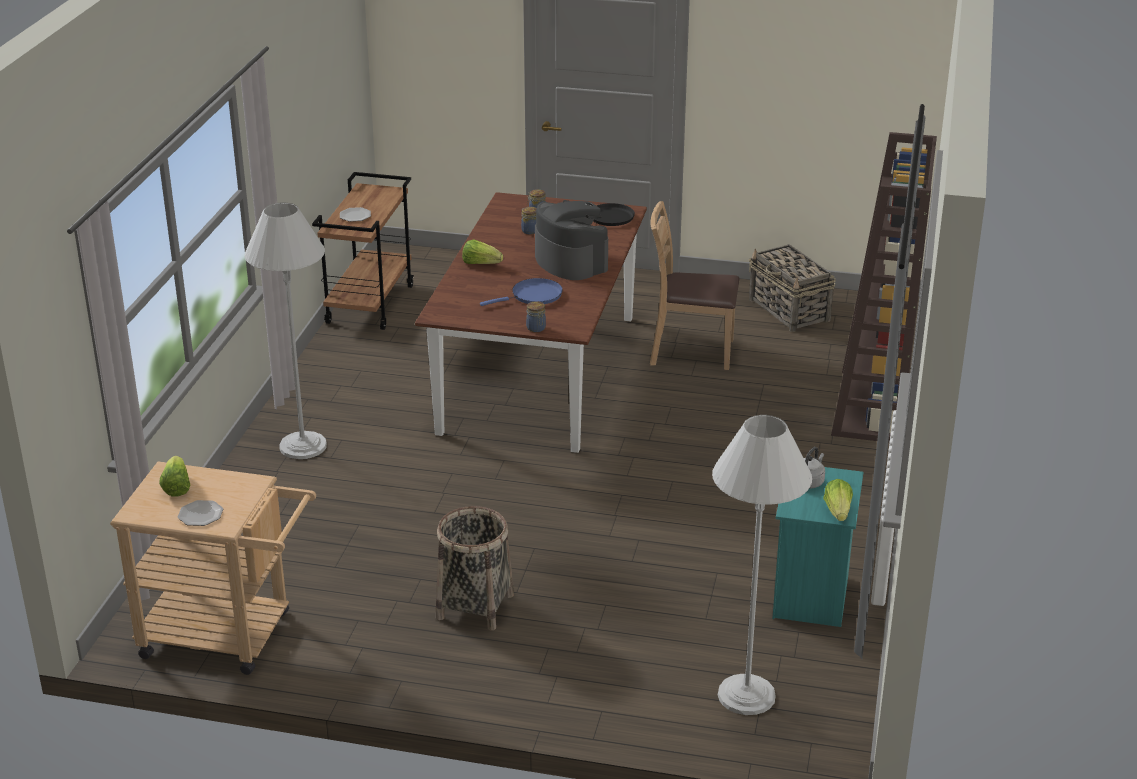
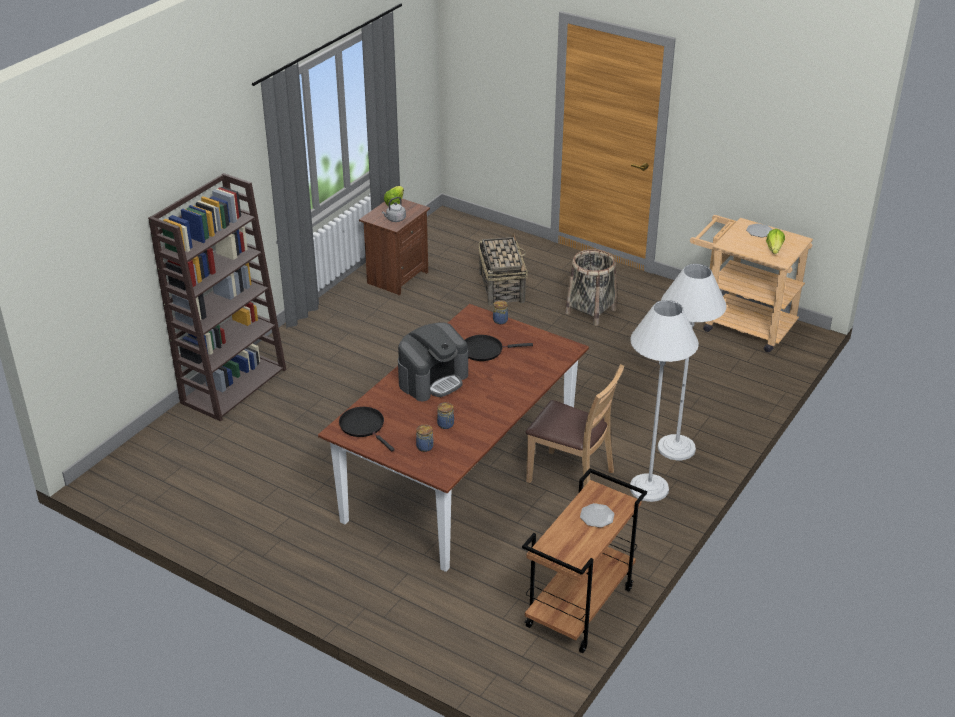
camera: 160 degrees left, 5 degrees up
(481, 264) = (509, 394): lettuce -> none
(533, 296) = (485, 350): blue frying pan -> black frying pan
(570, 261) = (433, 379): coffee machine -> coffee machine turned 120 degrees counterclockwise
(690, 351) = (320, 470): brown chair -> brown chair (571, 477)
(746, 695) = (470, 243): white floor lamp -> white floor lamp (649, 488)
(789, 311) = (195, 496): basket -> basket (501, 287)
(812, 597) = (396, 277): turquoise nightstand -> brown nightstand

